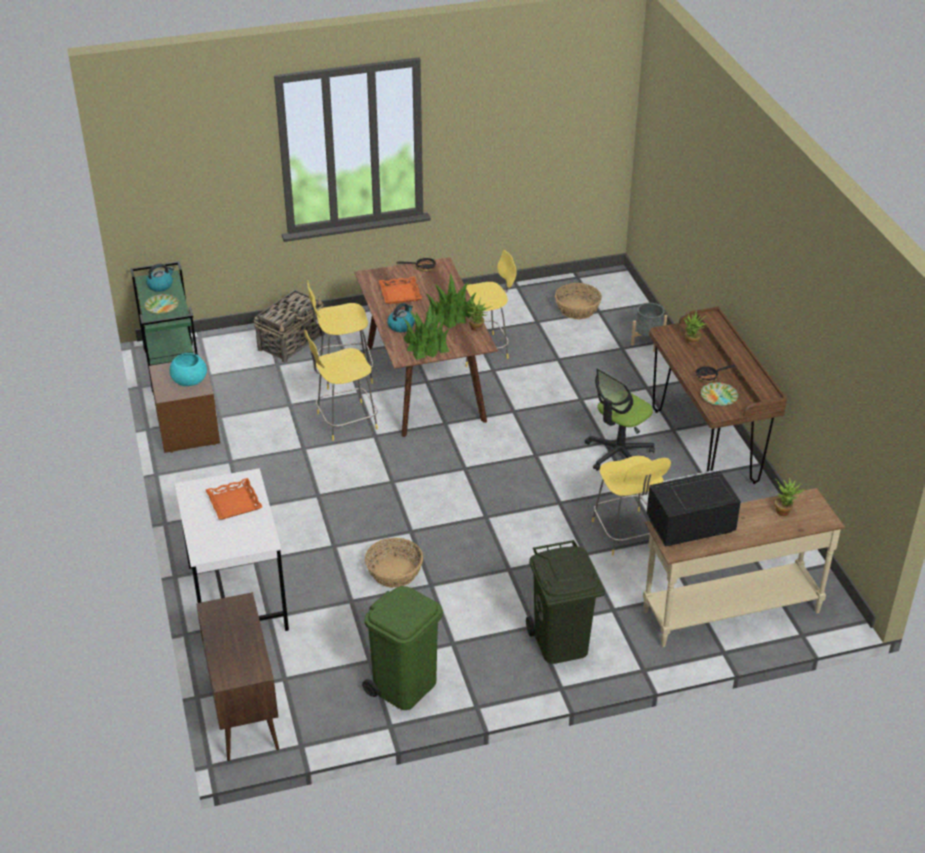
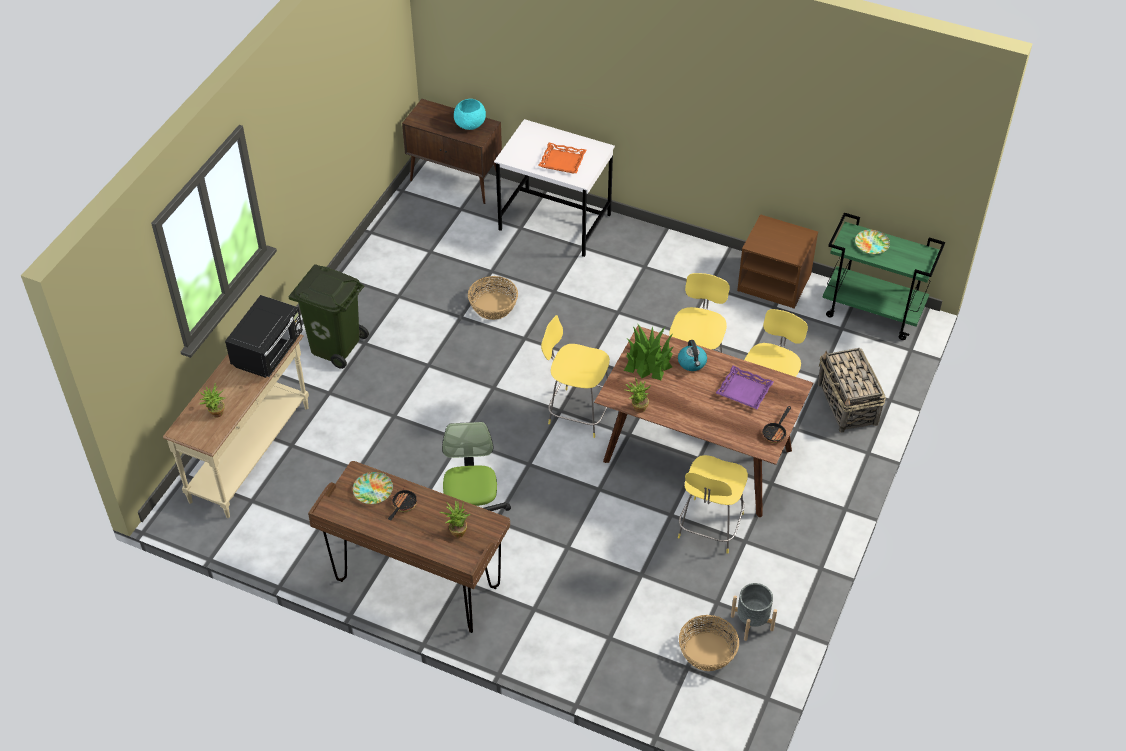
camera: 130 degrees right, 10 degrees up
(160, 285) = (909, 257): kettle -> none
(190, 381) = (772, 243): turquoise bowl -> turquoise bowl (470, 124)
(400, 294) = (744, 391): orange tray -> purple tray
(405, 686) = (391, 255): green trash can -> none
(451, 314) = (677, 405): potted plant -> none
(626, 534) = (384, 454): yellow stool -> yellow stool (577, 412)
(647, 341) = (600, 668): grey planter -> grey planter (752, 622)

